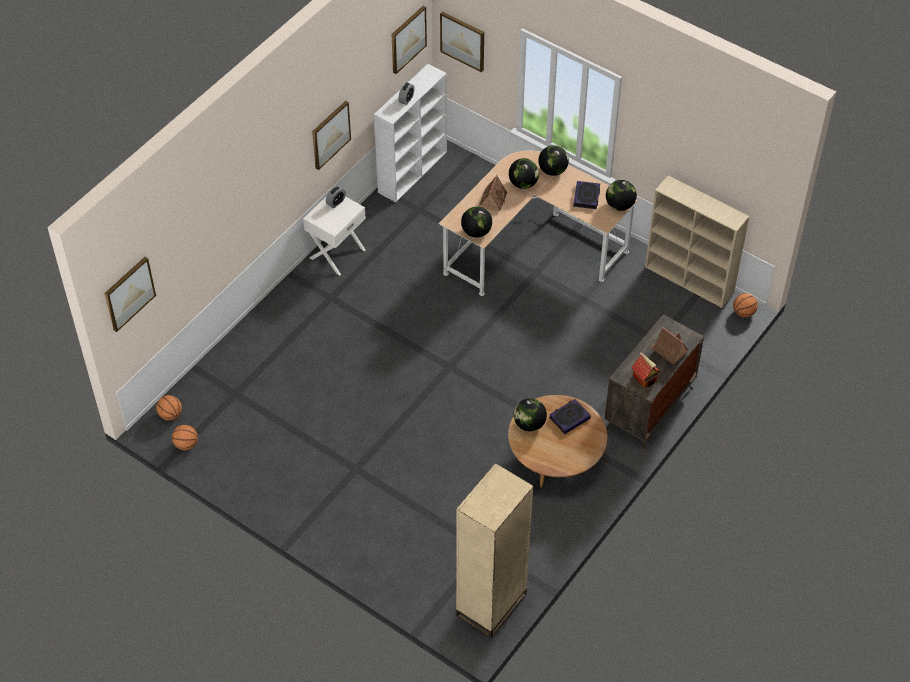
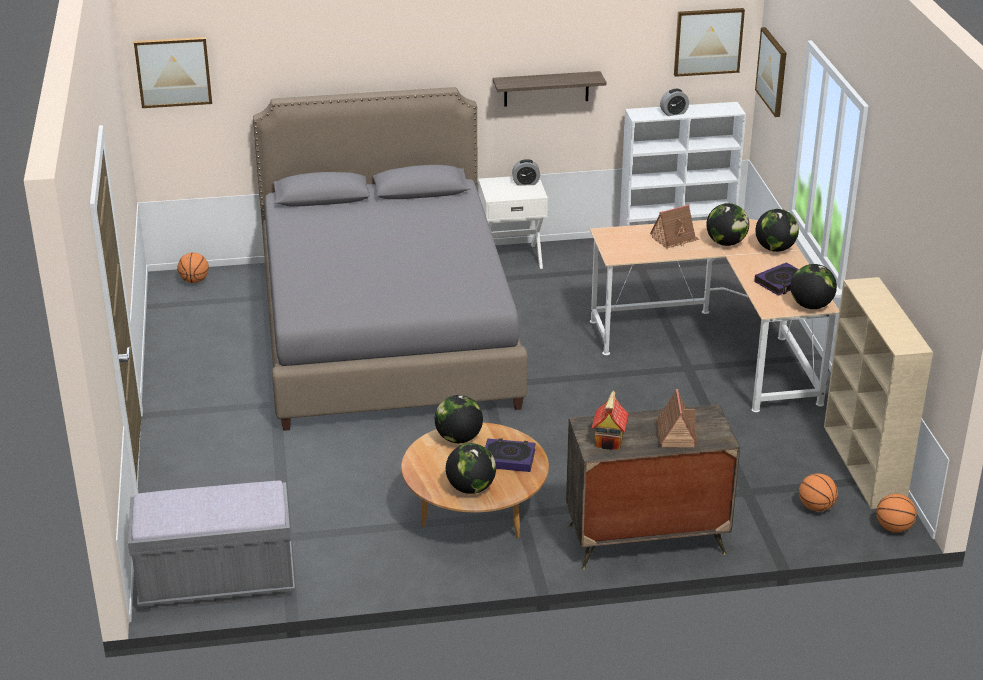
camera: 45 degrees right, 20 degrees down
(186, 444) = (172, 305): basketball -> basketball (816, 507)
(330, 134) = (546, 88): picture -> shelf
(344, 368) = (386, 332): none -> grey bed
(476, 232) = (617, 251): globe -> globe (471, 488)
(491, 604) = (217, 583): beige bookcase -> grey bench

